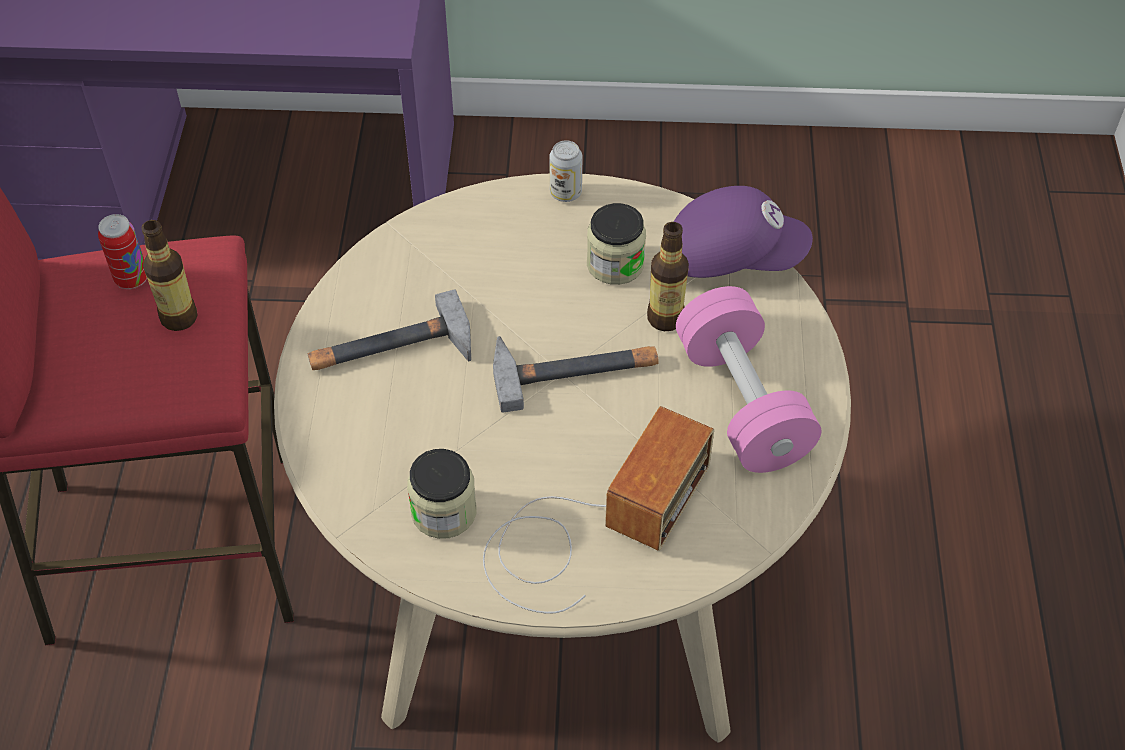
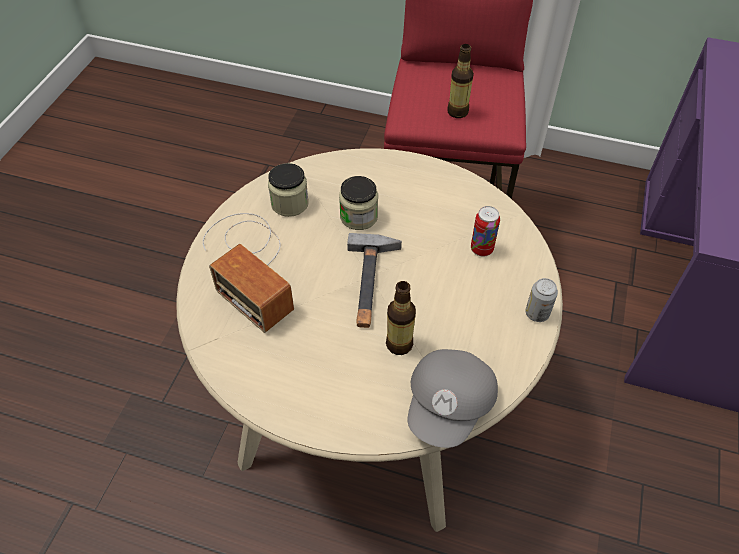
camera: 105 degrees right, 0 degrees up
(131, 279) = (491, 97): can -> can (481, 249)
(391, 349) = (414, 199): hammer -> none
(615, 264) = (458, 327): jar -> jar (359, 216)
(732, 255) = (450, 405): purple cap -> grey cap
(742, 403) = (309, 369): pink dumbbell -> none

